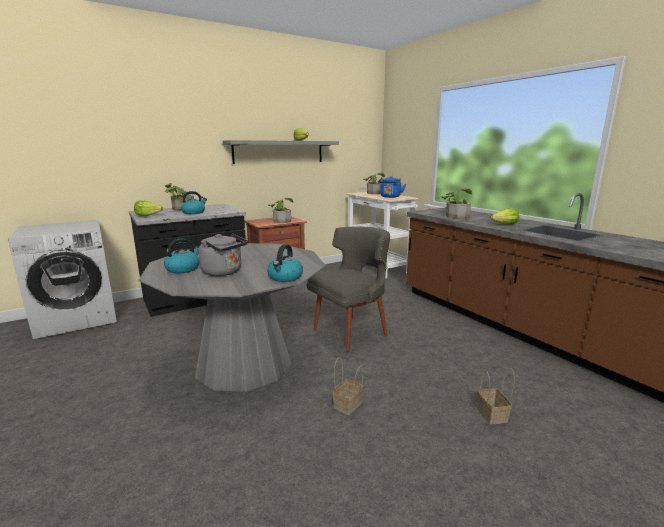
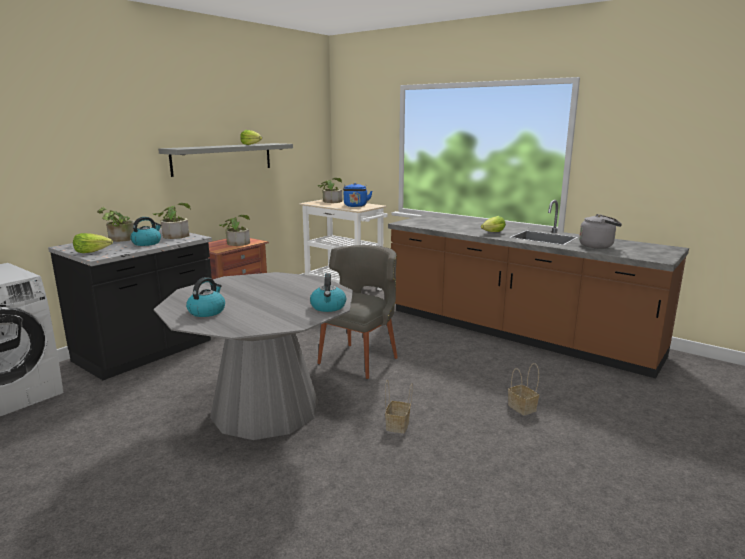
camera: 20 degrees left, 0 degrees up
(224, 272) = (258, 309): grey kettle -> grey kettle (598, 246)
(455, 216) = (441, 226): potted plant -> potted plant (175, 235)

